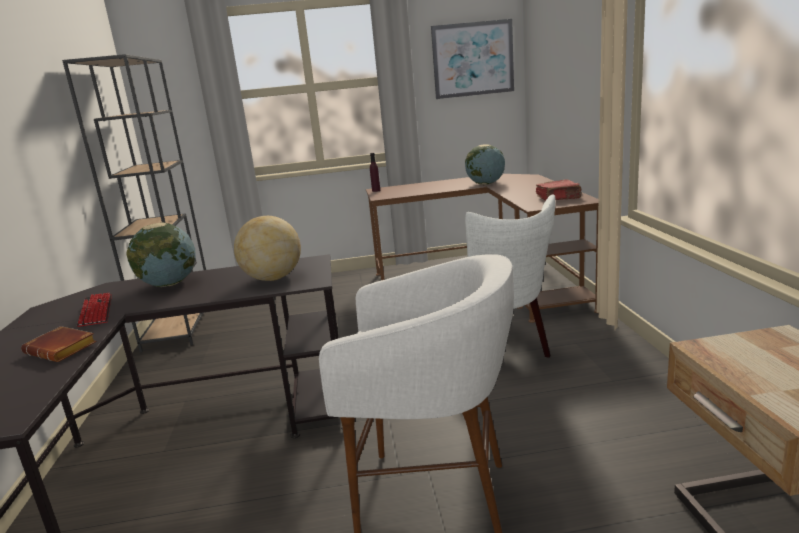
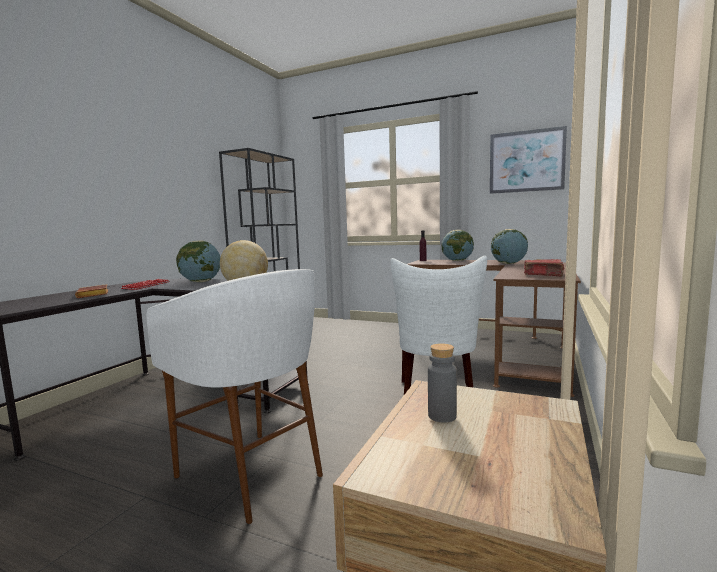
camera: 30 degrees right, 10 degrees down
(418, 186) = (457, 260): none -> globe
(749, 366) = (442, 416): none -> grey bottle

